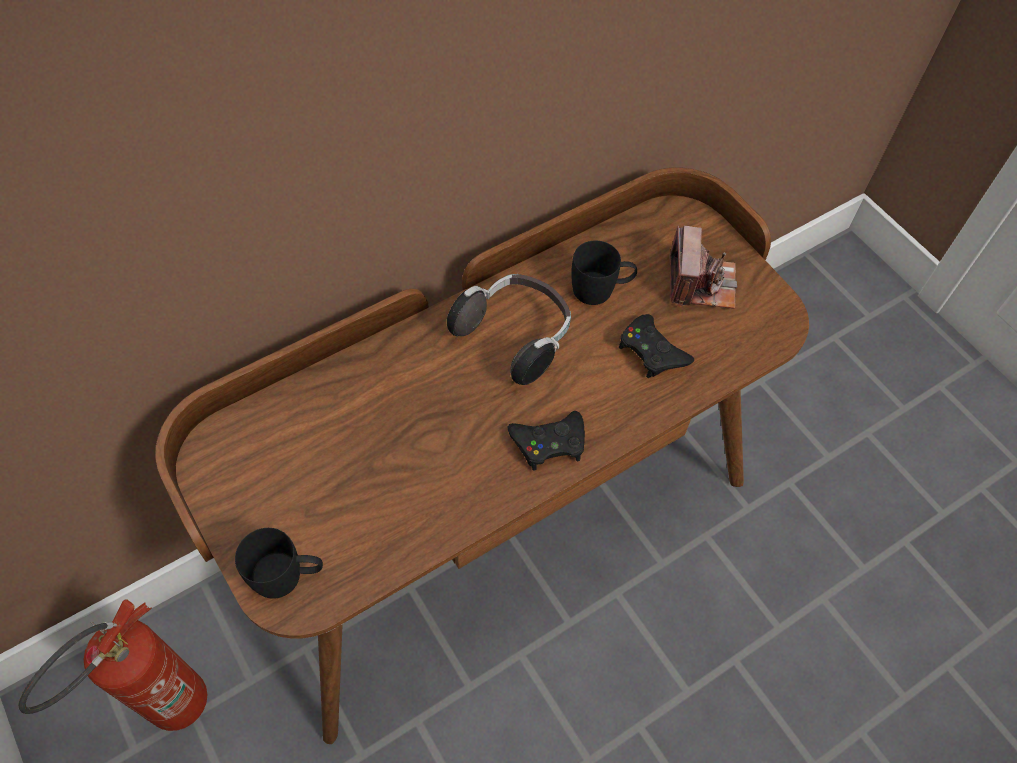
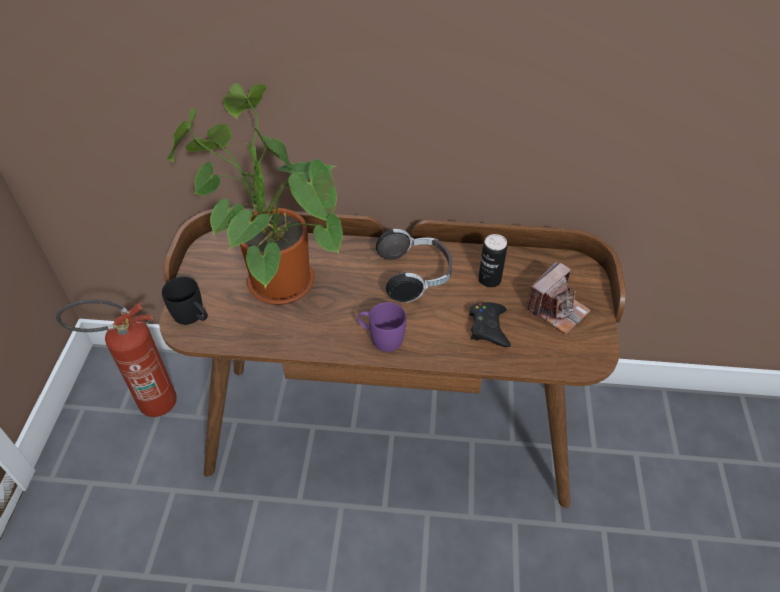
camera: 40 degrees right, 10 degrees down
(348, 454) = (274, 281): none -> potted plant
(549, 443) = (381, 338): black game controller -> purple mug
(601, 289) = (489, 280): black mug -> can

